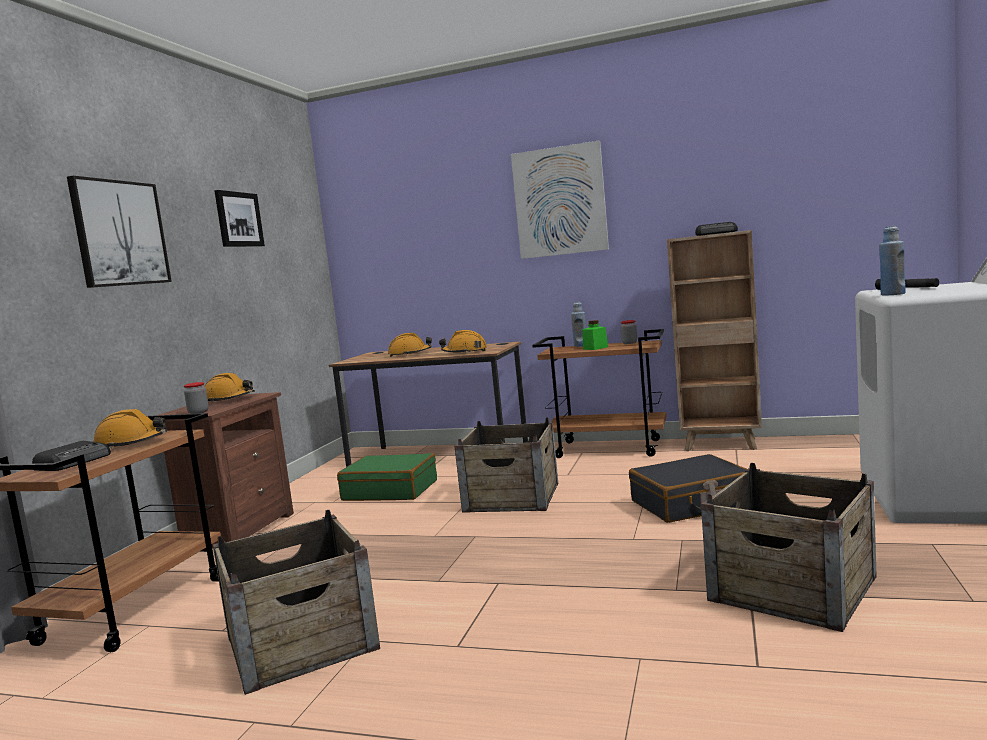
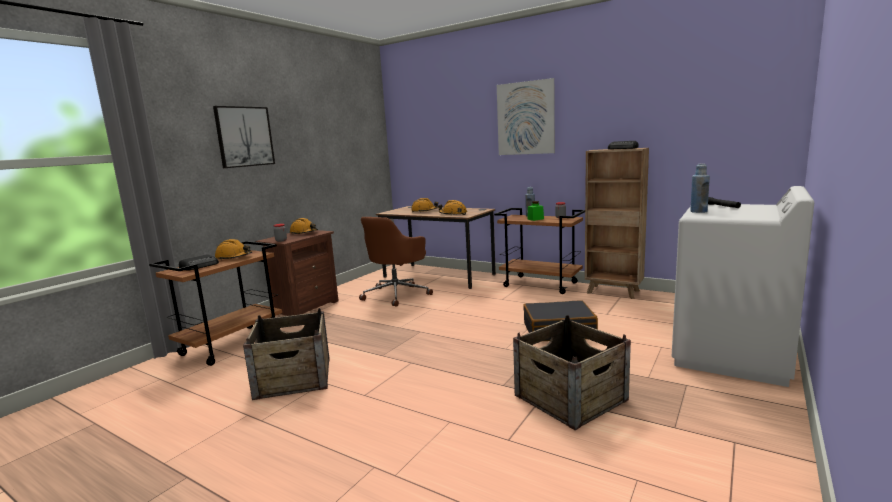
camera: 15 degrees right, 5 degrees up
(238, 219) = (323, 124): picture -> none
(390, 490) = (397, 294): green suitcase -> brown office chair
(512, 497) = (459, 309): crate -> none

